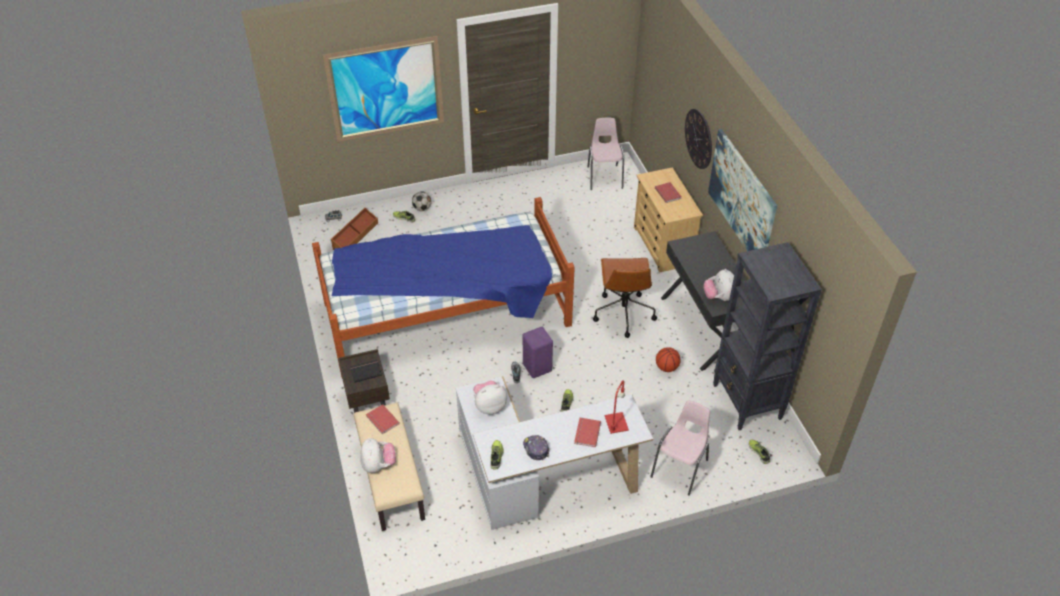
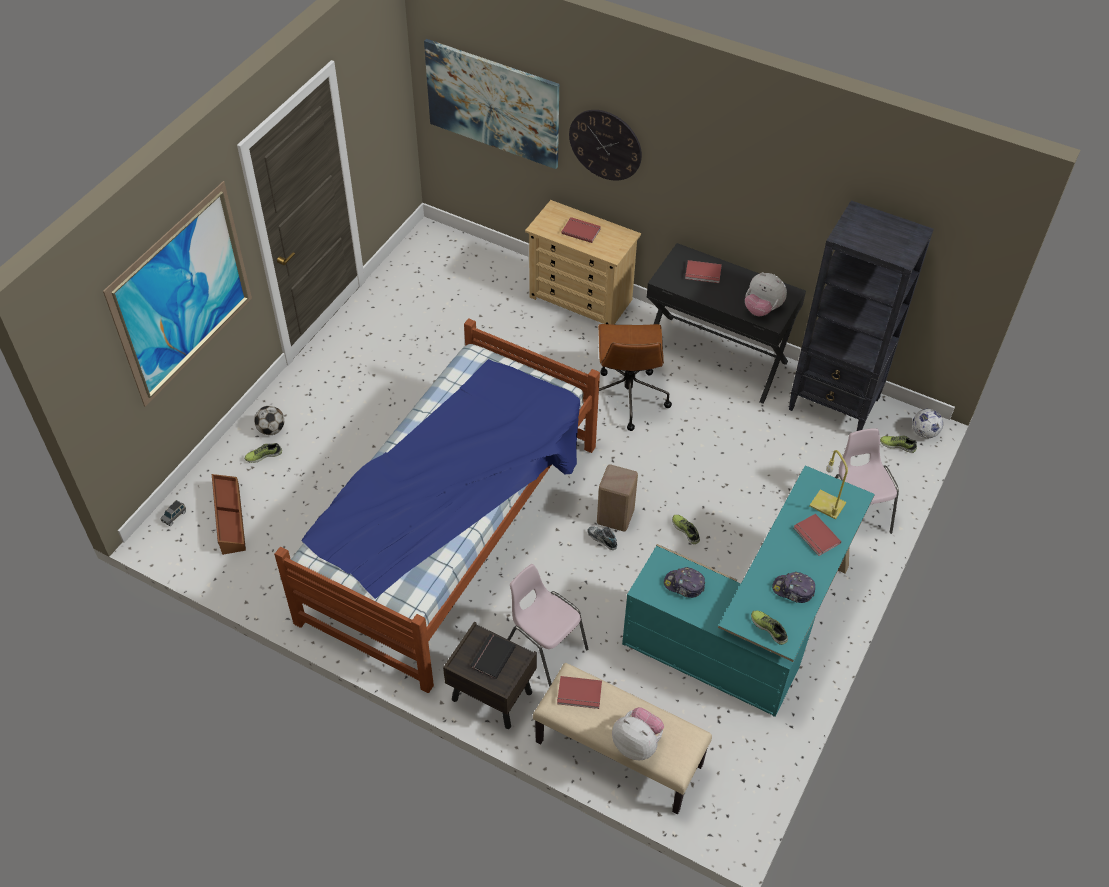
camera: 45 degrees left, 5 degrees up
(489, 406) = (684, 585): plush toy -> cap
(537, 367) = (614, 516): purple stool -> beige stool
(539, 477) = (751, 626): white desk -> turquoise desk
(604, 177) = (434, 260): pink chair -> pink chair (544, 647)
(617, 423) = (828, 504): red table lamp -> yellow table lamp
(623, 313) = (627, 397): brown office chair -> brown office chair turned 45 degrees clockwise
(666, 367) = (731, 423): basketball -> none
(708, 256) = (703, 273): none -> red book
(742, 198) = (726, 184): picture -> picture (493, 103)
(788, 459) = (924, 433): none -> football

